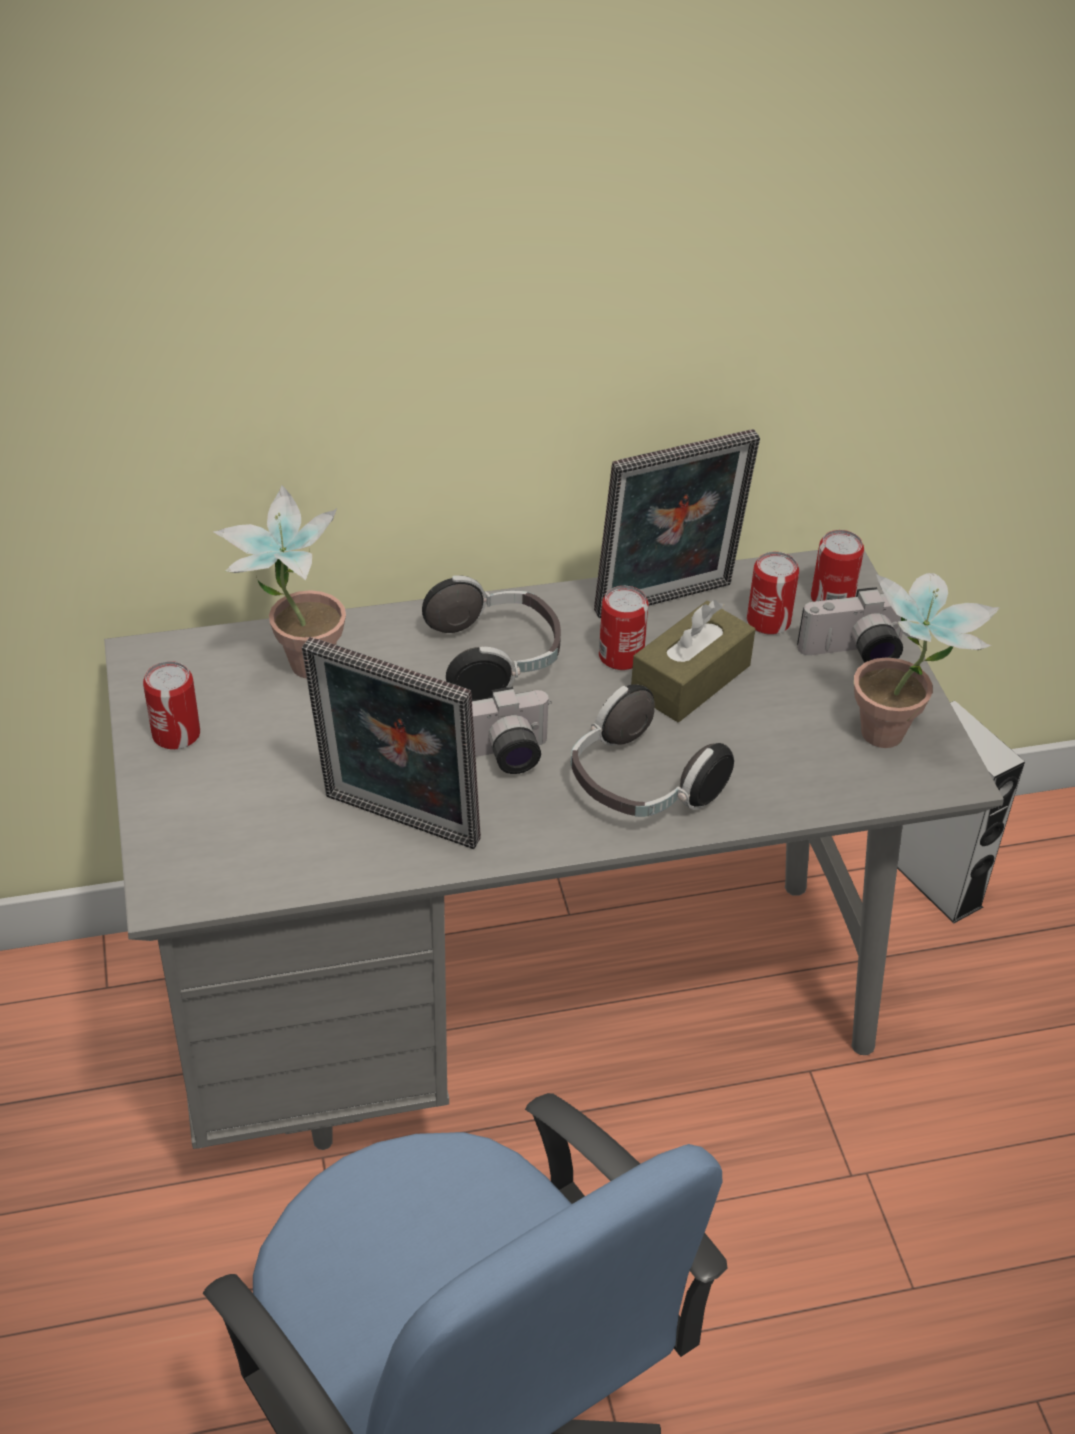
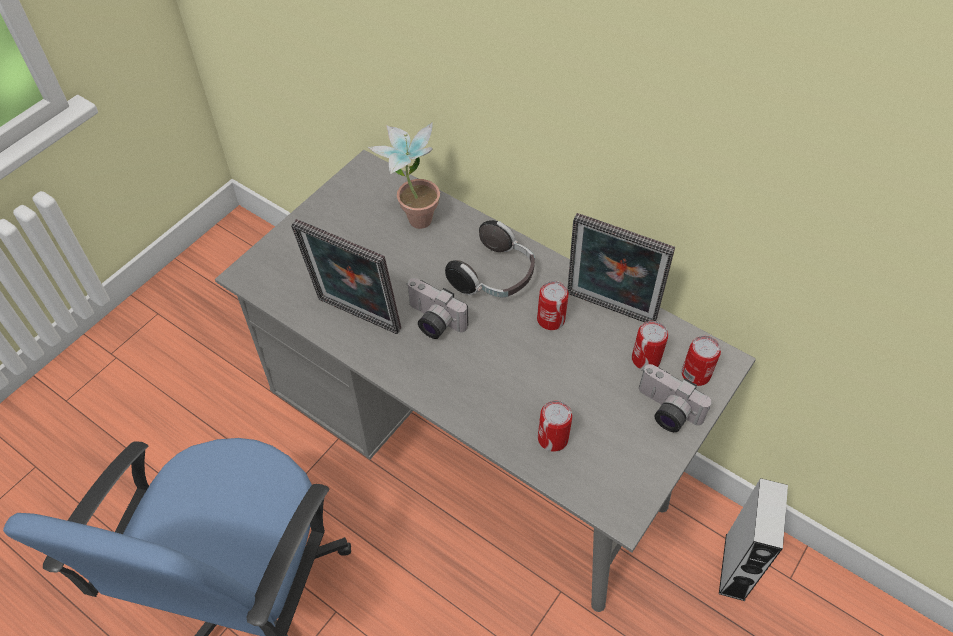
camera: 50 degrees right, 10 degrees up
(176, 734) = (333, 211): can -> can (552, 438)
(397, 825) = (356, 318): picture frame -> picture frame turned 45 degrees counterclockwise
(639, 786) = (472, 387): headphones -> none
(690, 679) = (566, 357): brown tissue box -> none
(898, 739) = (623, 472): potted plant -> none

